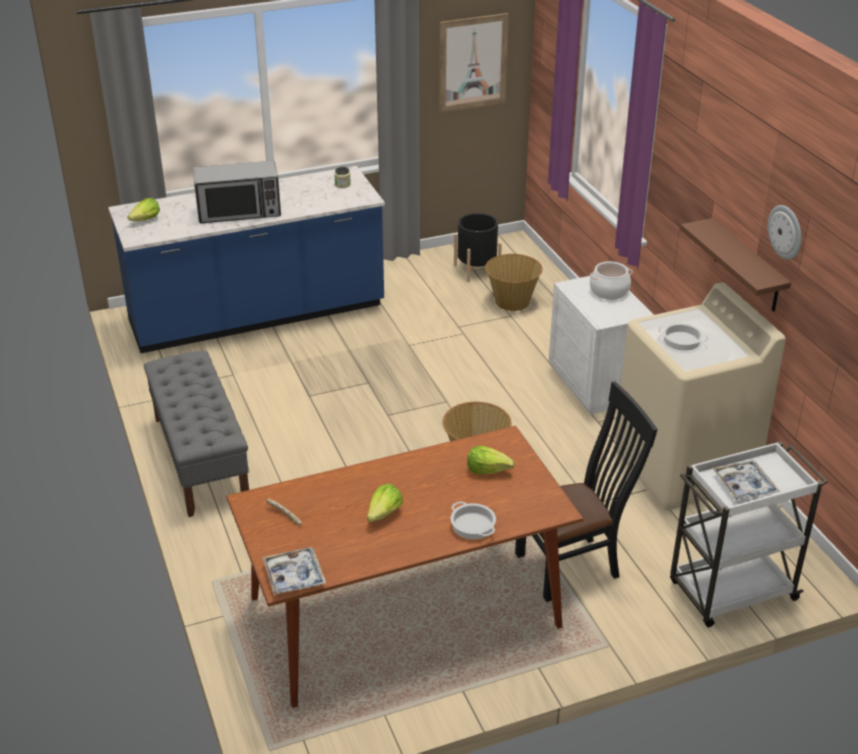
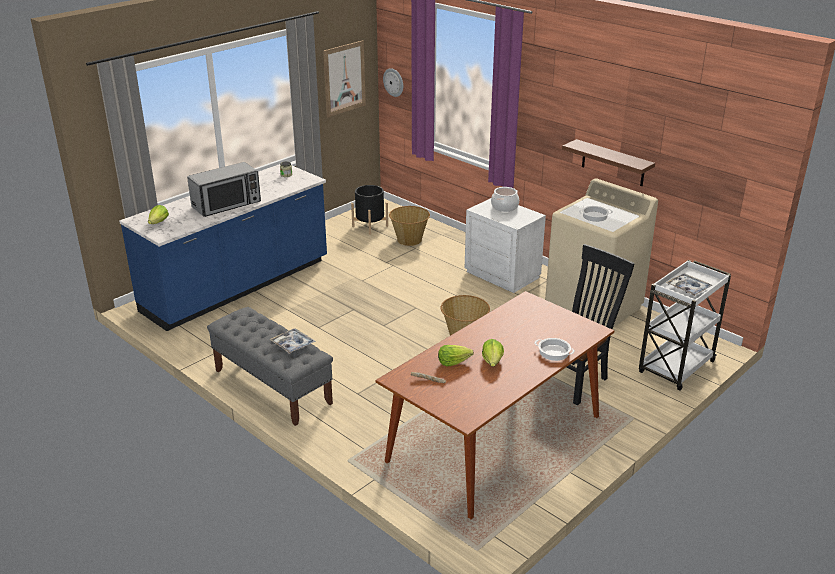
camera: 25 degrees left, 5 degrees down
(294, 576) = (469, 413): tray -> tray (292, 344)
(488, 470) = (533, 319): lettuce -> lettuce (453, 362)
(786, 231) = (646, 130): wall clock -> wall clock (393, 82)

